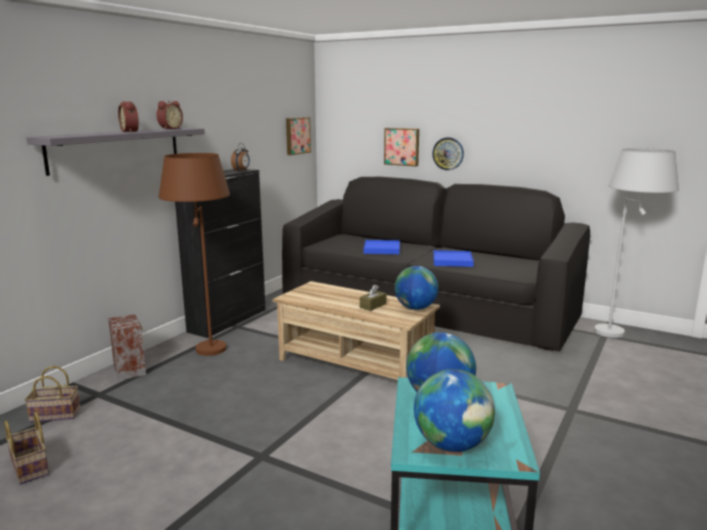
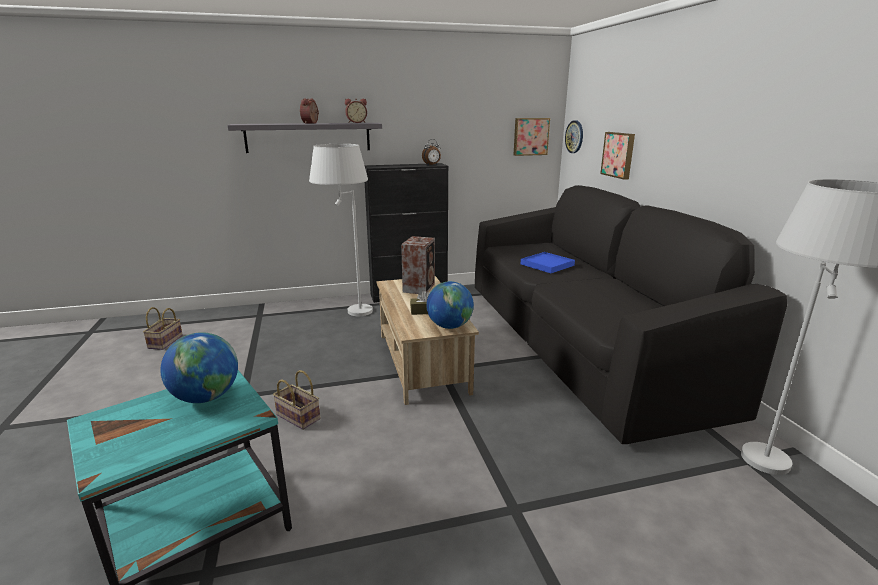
camera: 45 degrees right, 5 degrees up
(54, 415) = (223, 318): basket -> basket (296, 417)
(130, 370) = (298, 307): speaker -> speaker (419, 287)
(207, 356) = (348, 315): brown floor lamp -> white floor lamp
(448, 153) = (655, 167): wall clock -> wall clock (574, 136)
(452, 261) = (585, 294): blue tray -> none
(452, 445) = (113, 433): globe -> none

